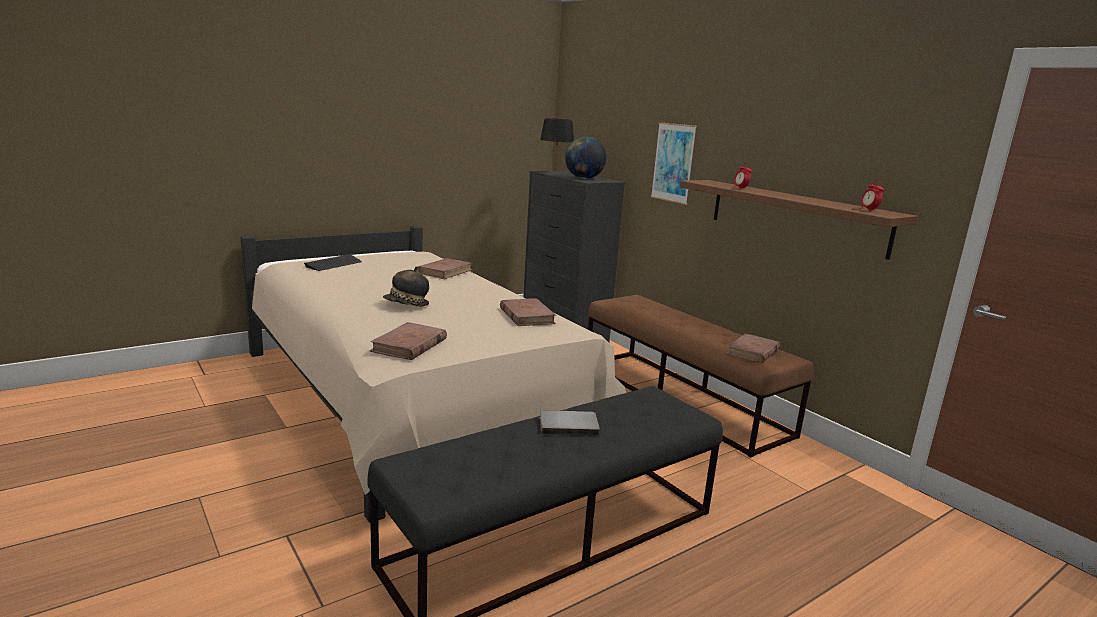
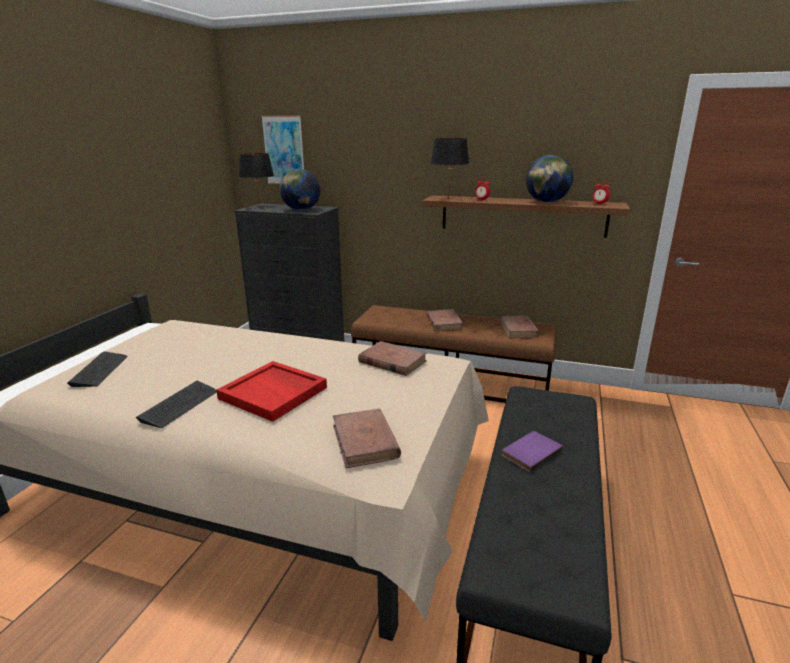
camera: 35 degrees left, 5 degrees up
(342, 293) = (179, 405): none -> keyboard
(406, 305) = (274, 393): hat -> red tray
(445, 271) = (237, 338): brown book -> brown book (444, 322)
(568, 424) = (530, 452): grey book -> purple book
(673, 163) = (390, 184): picture -> picture (284, 150)
(710, 183) = (448, 199): none -> black table lamp
(810, 200) = (546, 202): none -> globe

